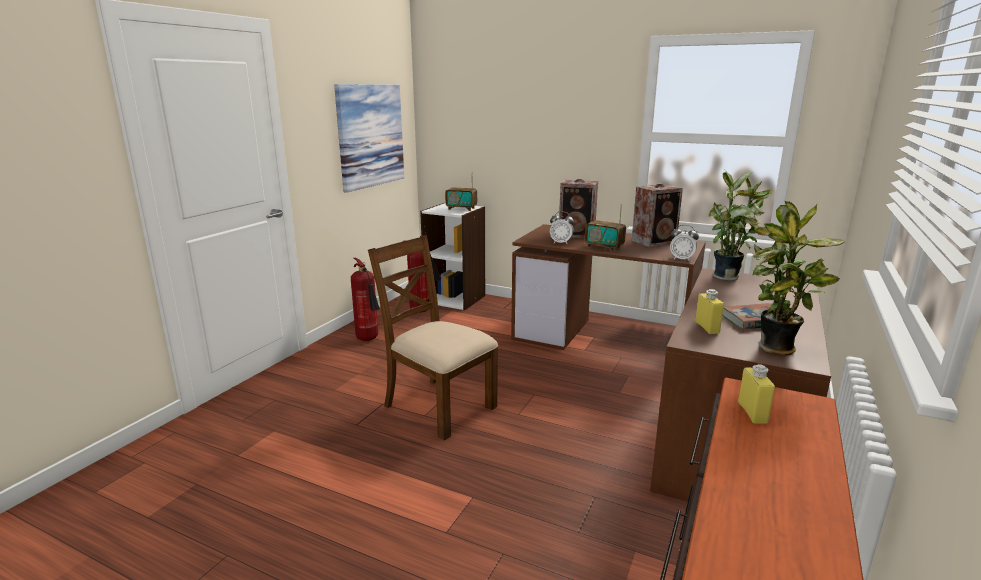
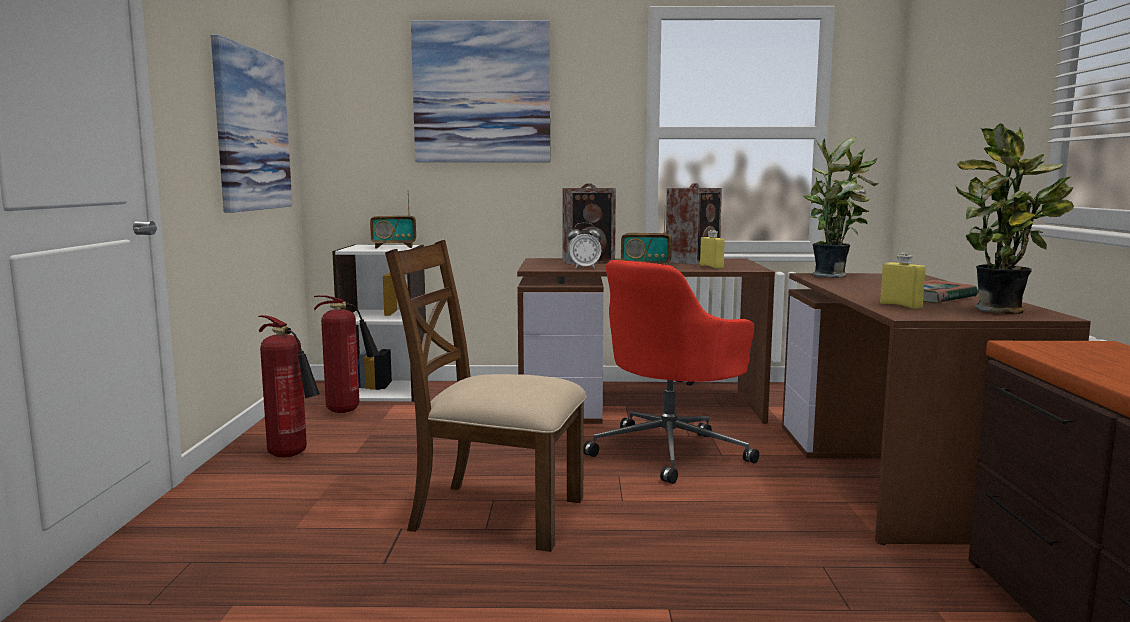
camera: 25 degrees left, 10 degrees down
(526, 103) = (482, 92): none -> picture
(586, 382) = (670, 451): none -> red office chair
(681, 259) = (754, 269): alarm clock -> none
(752, 413) = (1075, 358): yellow bottle -> yellow bottle (711, 267)

